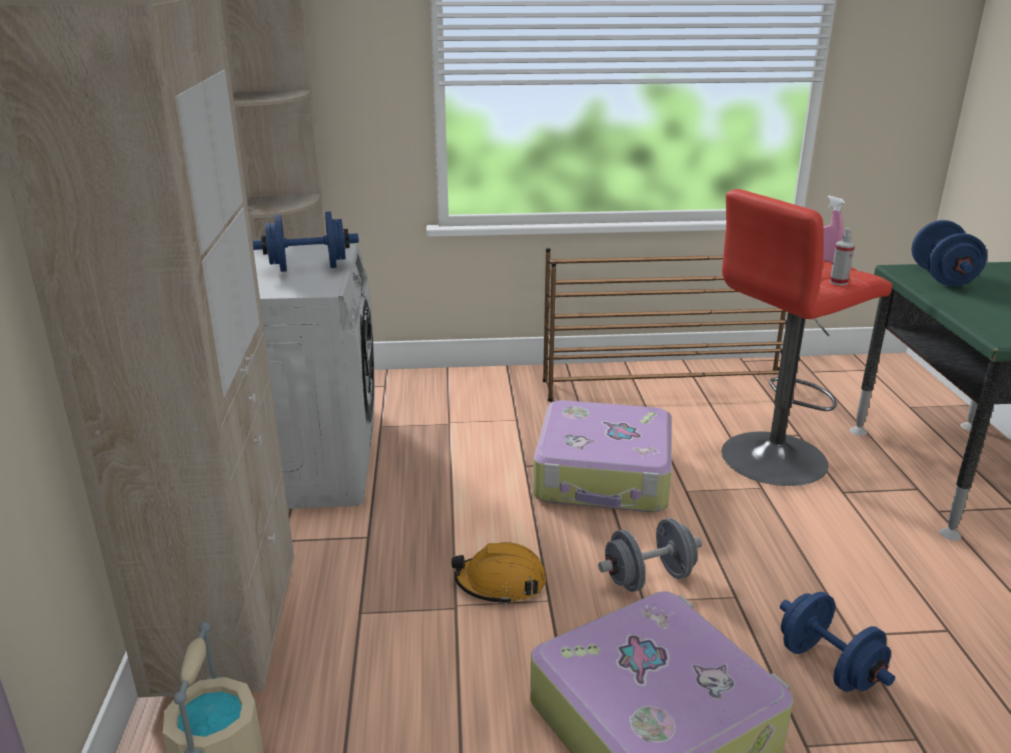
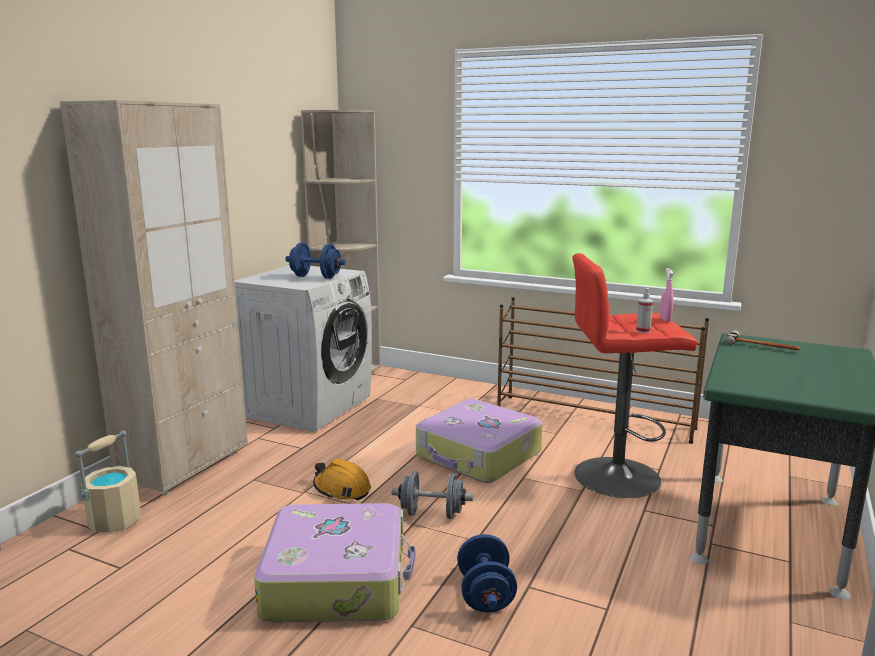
camera: 30 degrees right, 10 degrees down
(942, 277) = (762, 347): blue dumbbell -> hammer

